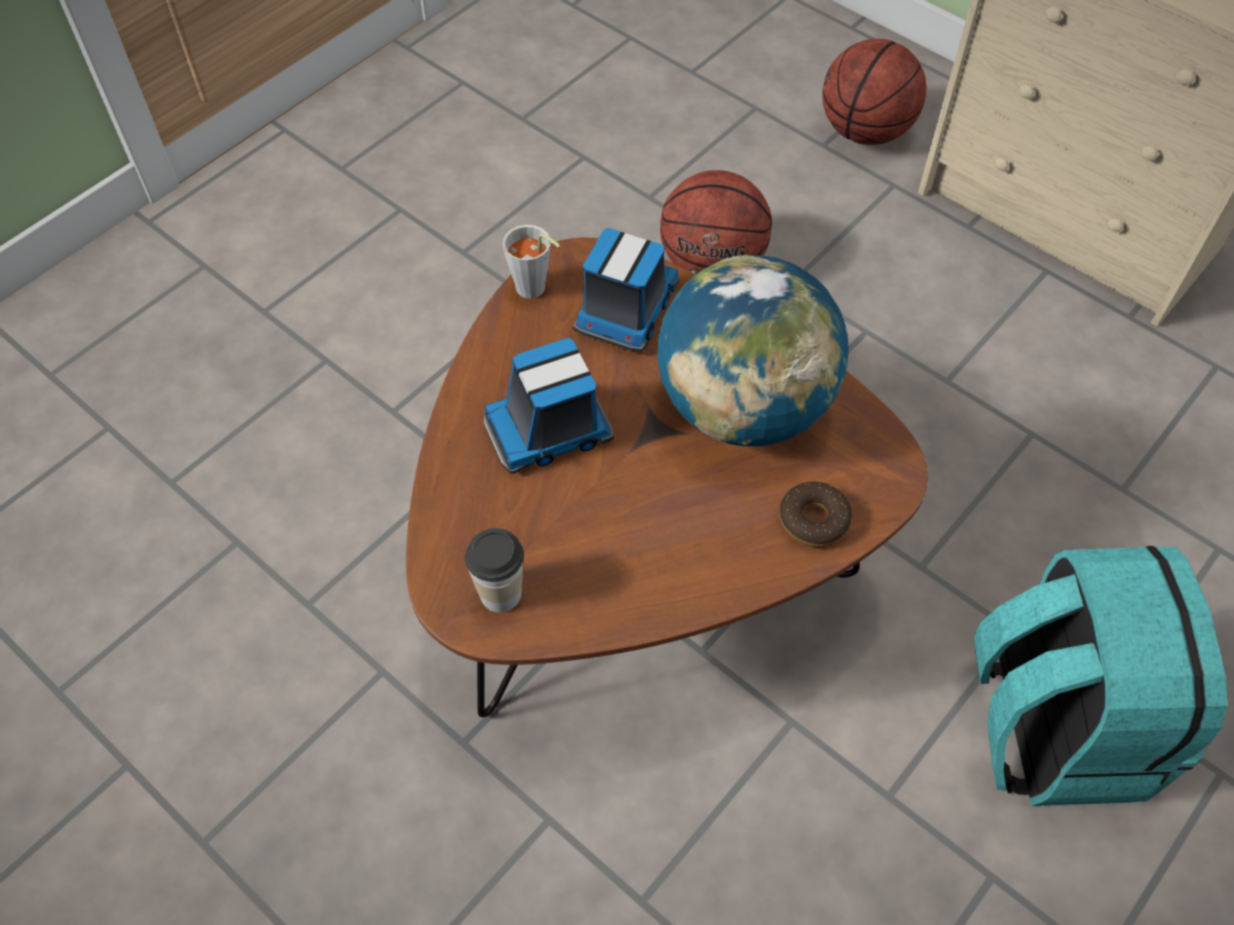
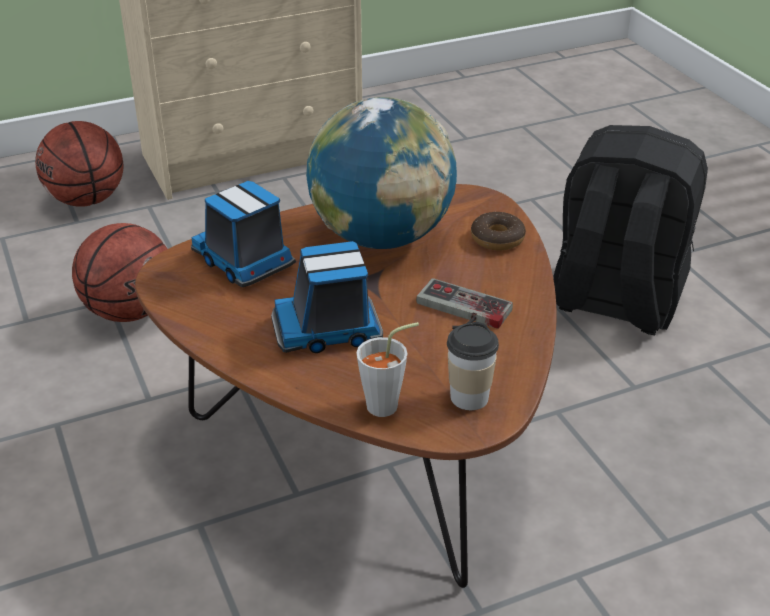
camera: 65 degrees left, 20 degrees down
(535, 291) = (180, 299): grey cup -> grey cup (389, 404)
(551, 429) = (329, 329): toy truck -> toy truck turned 75 degrees clockwise
(643, 533) = (459, 312): none -> game controller
(1053, 724) = (615, 301): turquoise backpack -> black backpack

